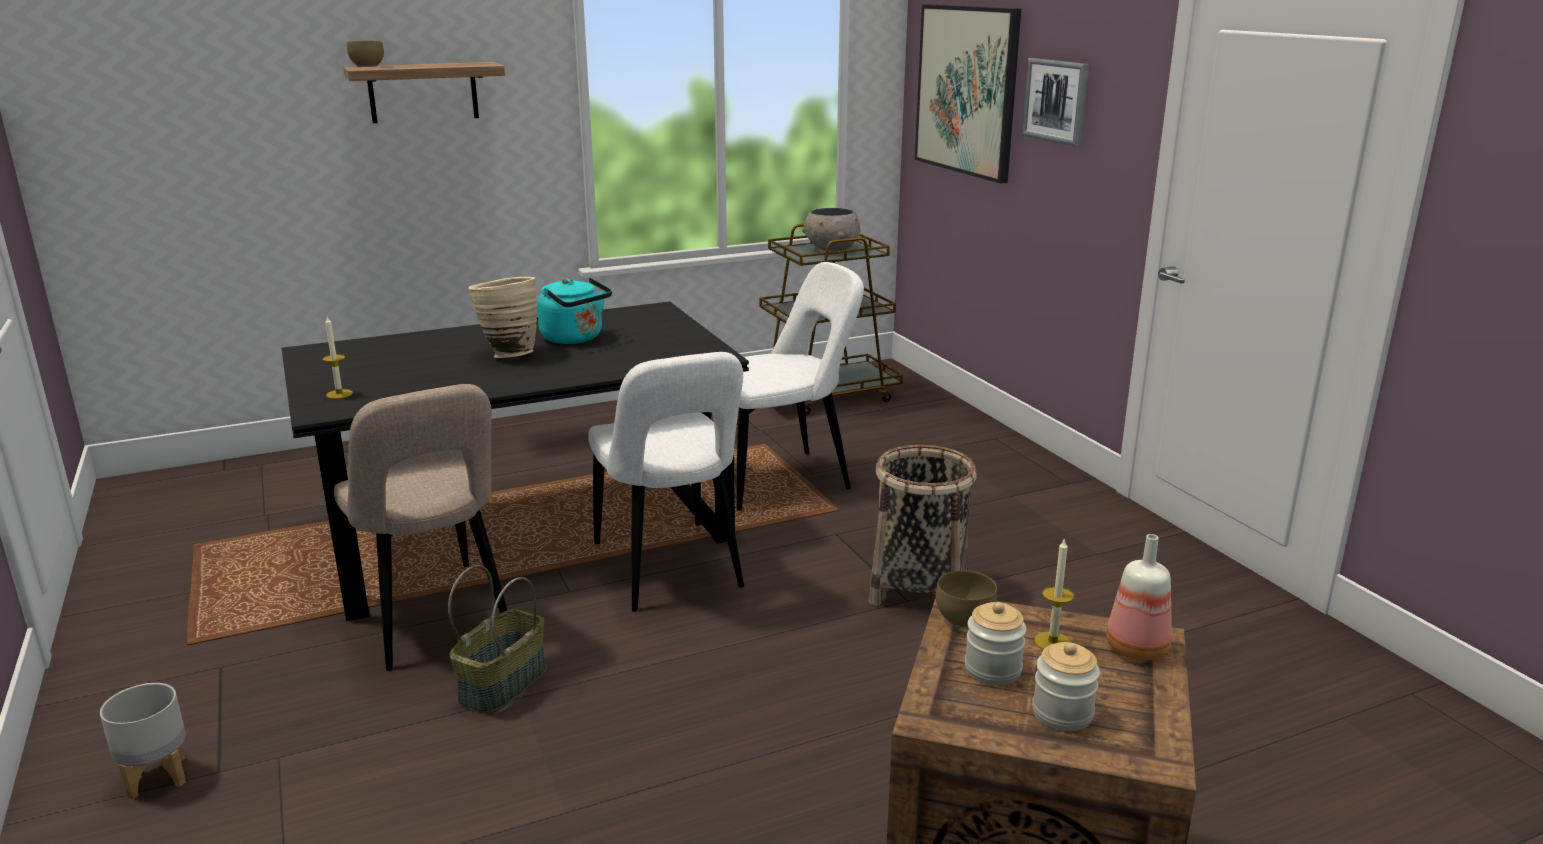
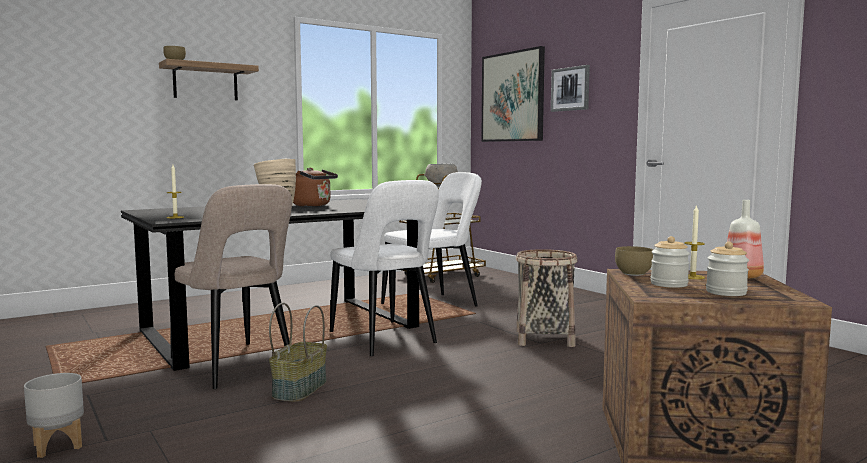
camera: 10 degrees left, 15 degrees down
(575, 338) = (313, 205): turquoise kettle -> brown kettle

